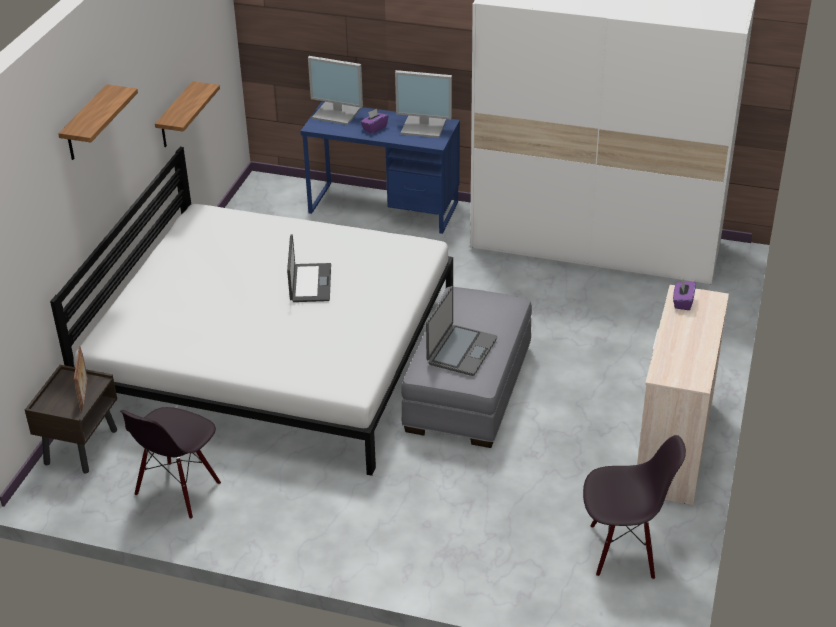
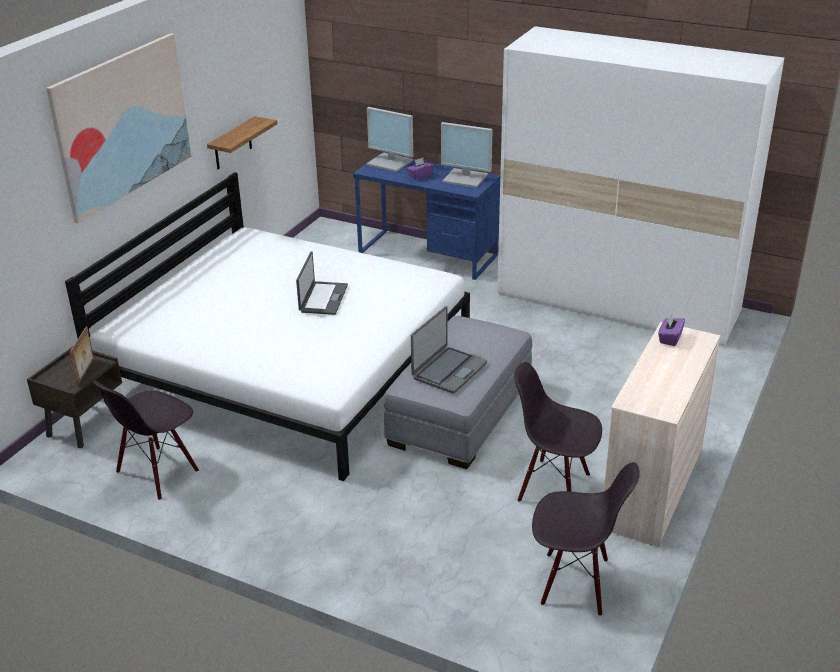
camera: 10 degrees right, 5 degrees down
(86, 124) = (122, 124): shelf -> picture
(580, 456) = (554, 487): none -> black chair

